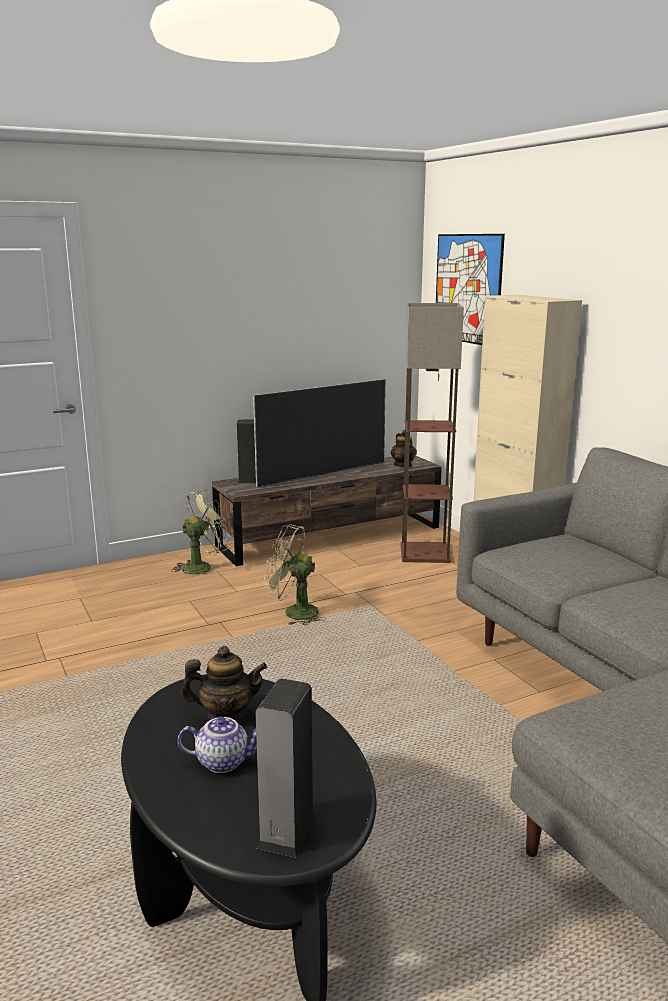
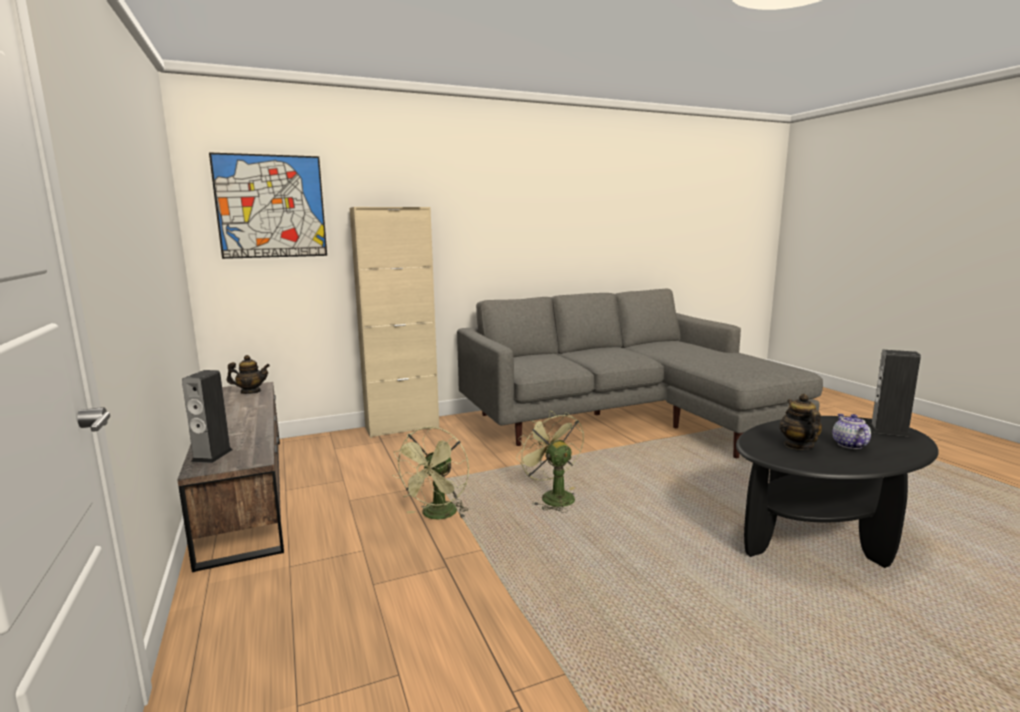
camera: 85 degrees left, 5 degrees down
(202, 567) = (265, 579): green fan -> green fan (552, 496)
(322, 474) = (237, 421): television -> none
(425, 553) = (337, 451): floor lamp -> none

